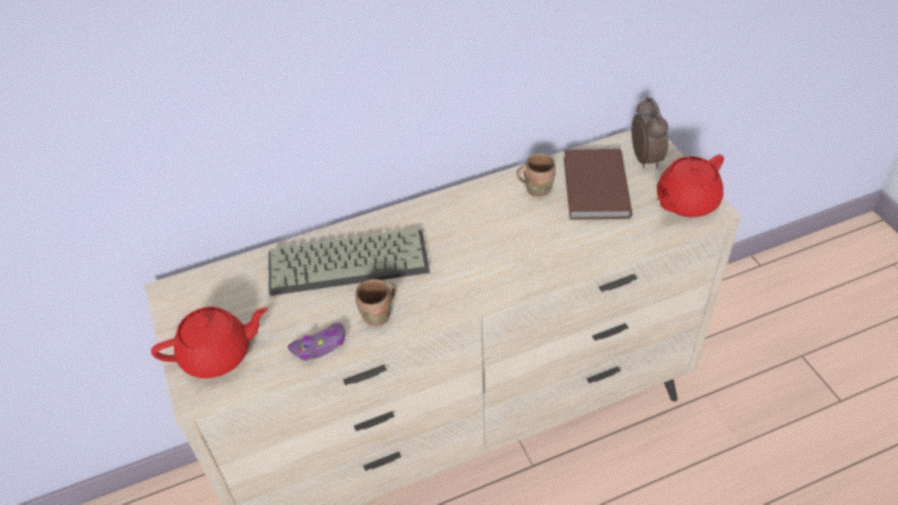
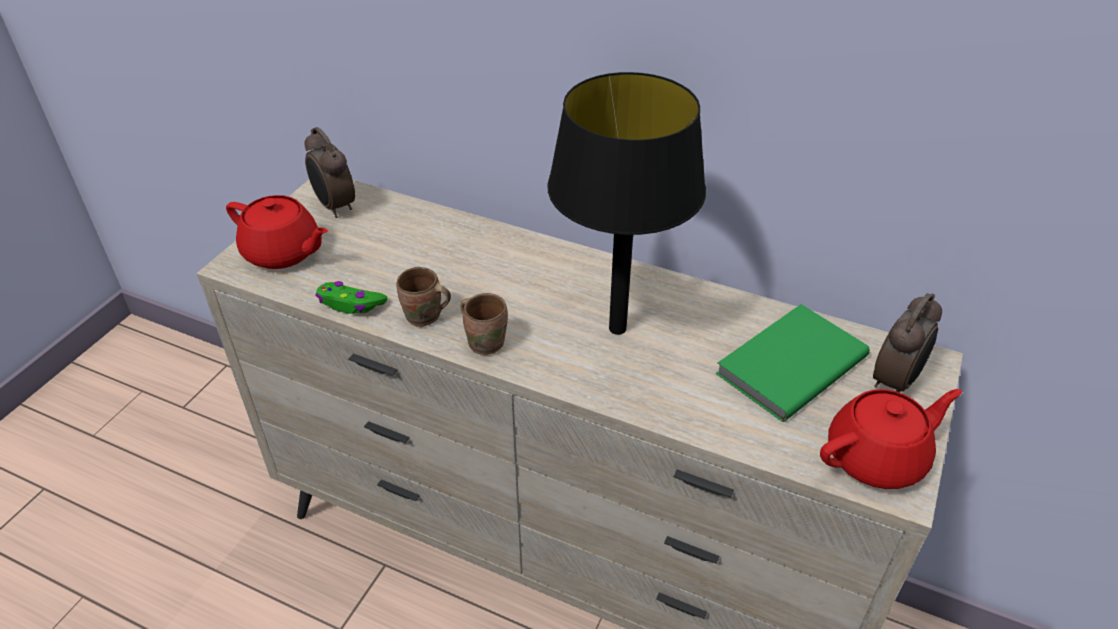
camera: 45 degrees right, 5 degrees down
(201, 298) = (335, 206): none -> alarm clock
(320, 346) = (350, 304): purple game controller -> green game controller
(349, 261) = (470, 259): keyboard -> none
(491, 235) = (617, 328): none -> black table lamp
(536, 188) = (724, 322): brown mug -> brown mug (486, 341)
(593, 187) = (787, 364): brown book -> green book
(685, 202) = (878, 458): red teapot -> red teapot turned 150 degrees clockwise

